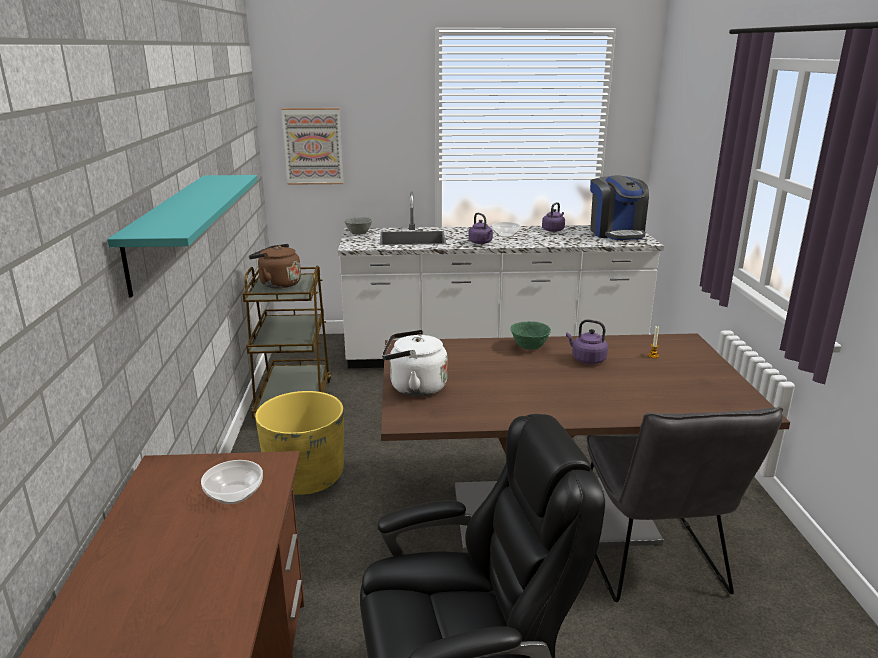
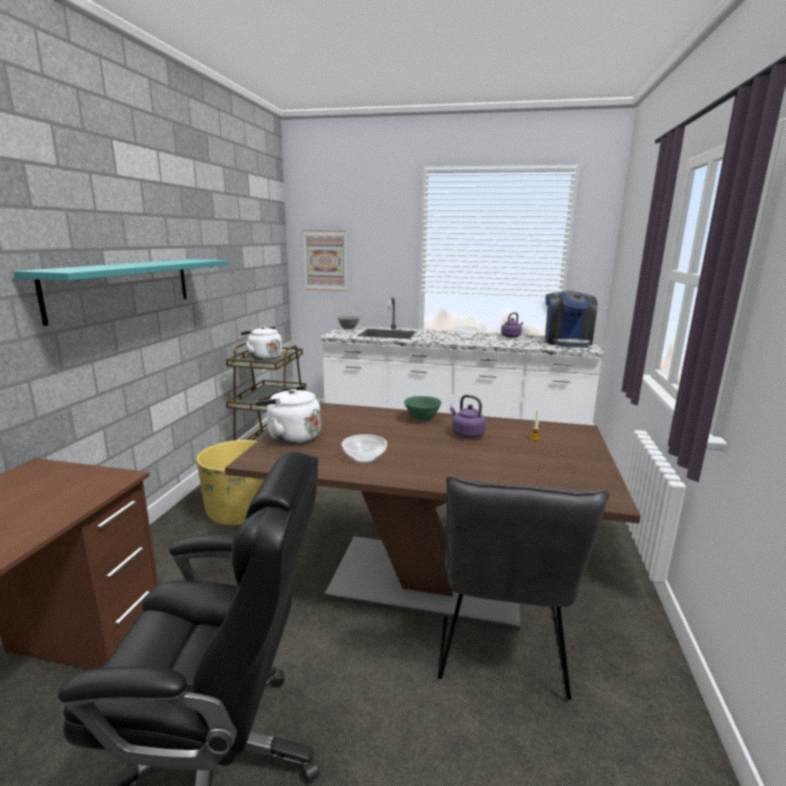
camera: 15 degrees right, 5 degrees down
(233, 494) = (59, 496): bowl -> bowl (364, 457)
(277, 284) = (263, 357): brown kettle -> white kettle
(481, 243) = (439, 340): purple kettle -> none

